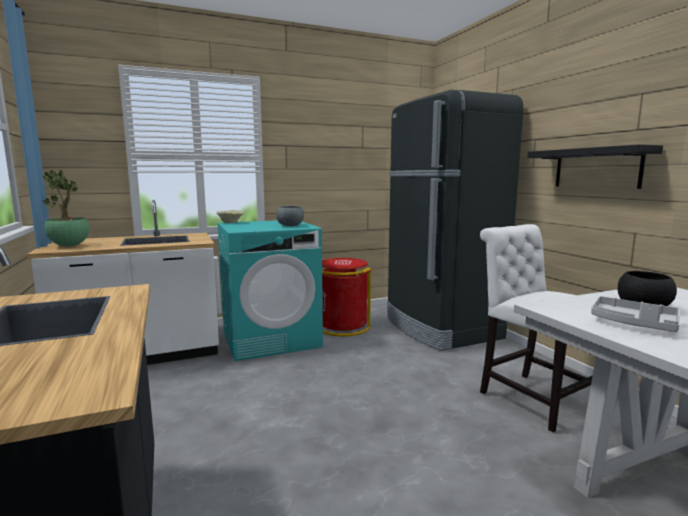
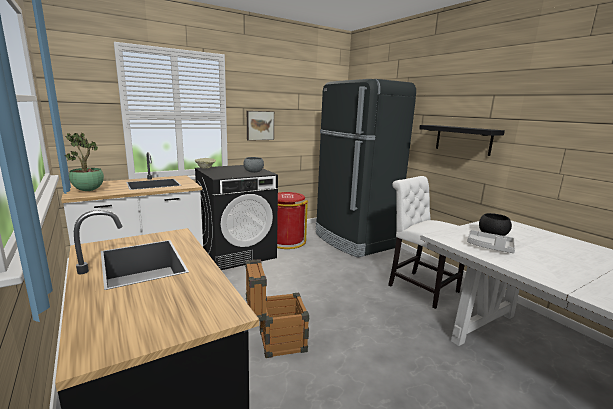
camera: 10 degrees left, 5 degrees up
(271, 339) = (237, 253): turquoise washing machine -> black washing machine
(282, 466) = (275, 342): none -> crate
(308, 169) = (259, 125): none -> picture

